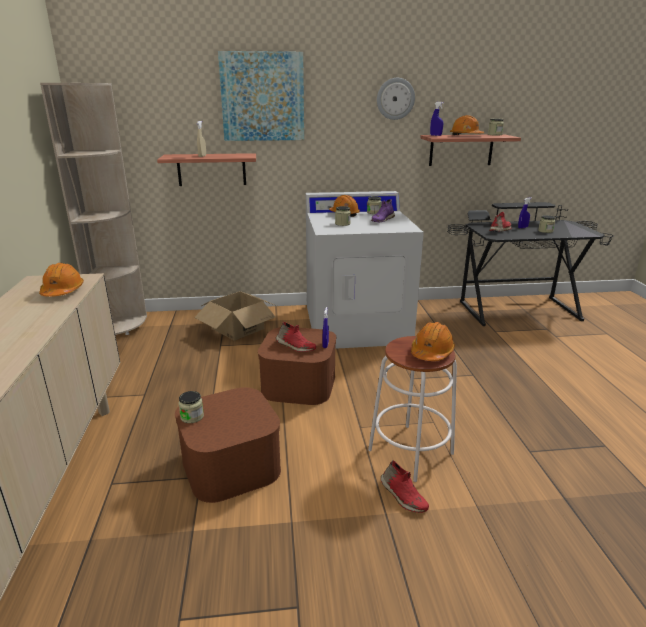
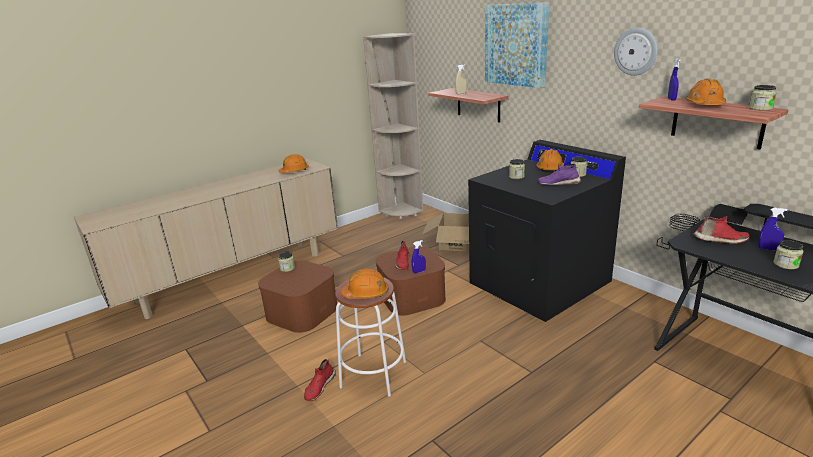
camera: 60 degrees right, 0 degrees up
(357, 324) = (540, 282): white washing machine -> black washing machine

